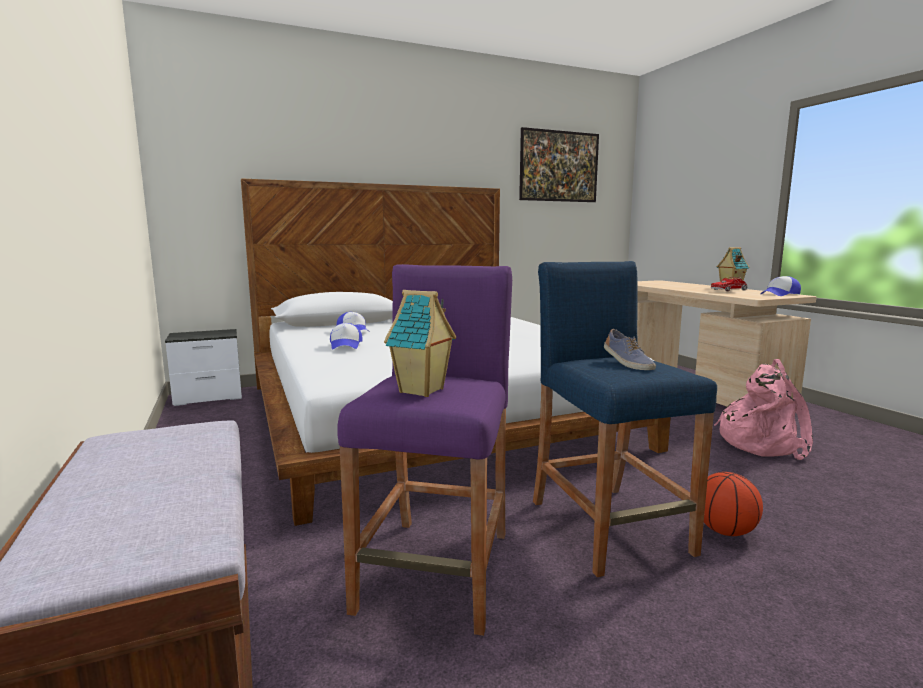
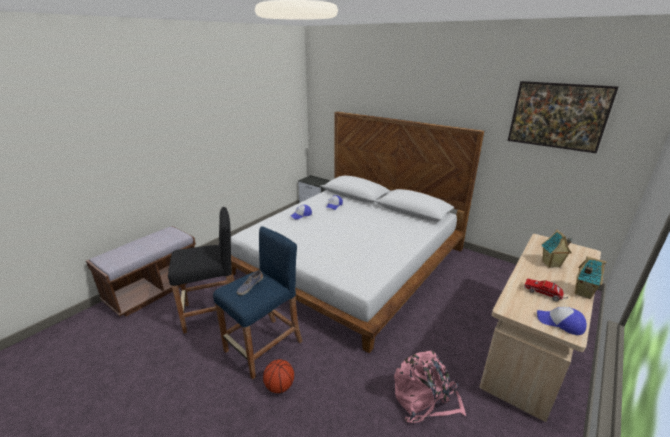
camera: 60 degrees right, 15 degrees up
(422, 391) = (187, 256): toy house -> toy house (551, 264)
(437, 570) = (213, 312): purple stool -> black stool

